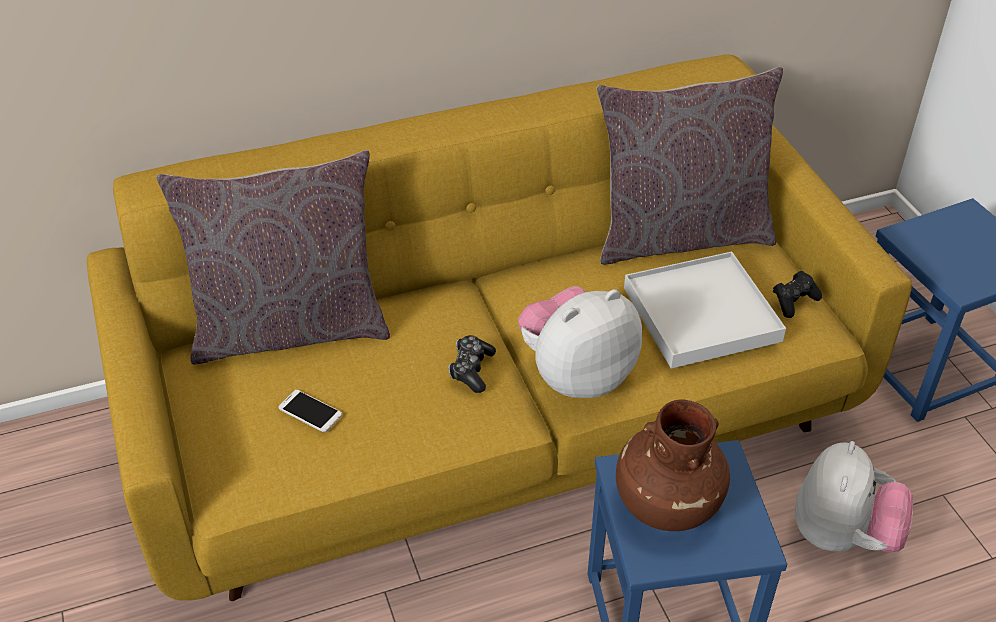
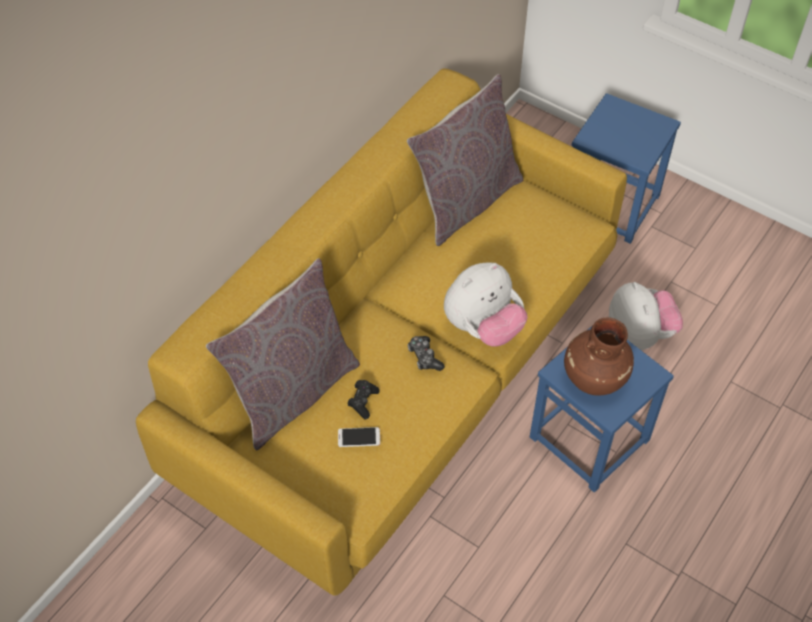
camera: 35 degrees left, 10 degrees up
(576, 375) = (483, 327): plush toy -> plush toy turned 150 degrees counterclockwise
(701, 314) = (520, 250): white tray -> none
(794, 301) = (560, 214): black game controller -> black game controller (363, 402)

